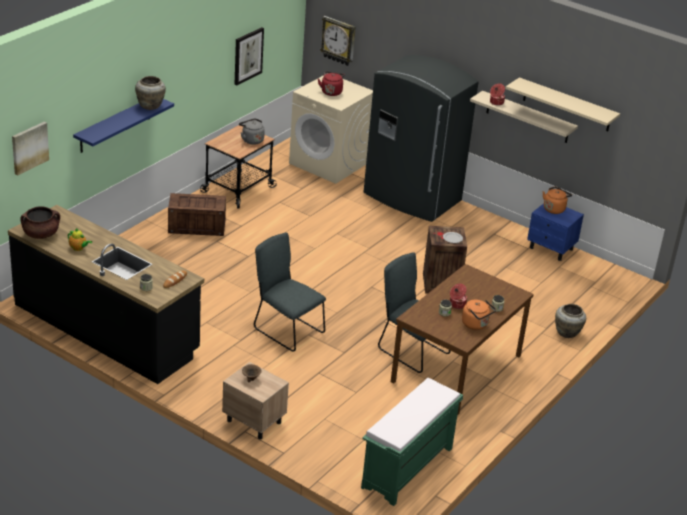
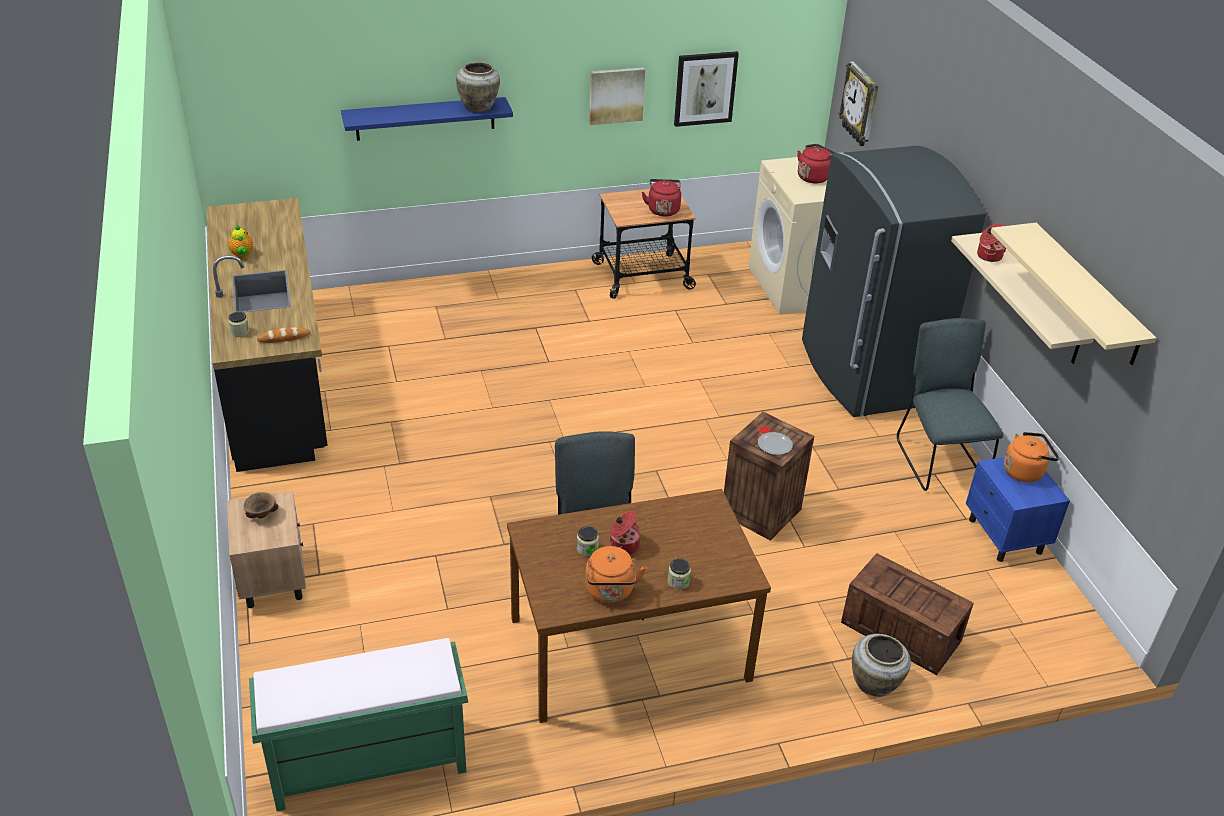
camera: 40 degrees right, 5 degrees up
(29, 147) = (256, 106): picture -> picture (616, 95)
(41, 234) = (230, 224): brown cooking pot -> none
(197, 226) = (536, 301): crate -> crate (902, 632)
(251, 140) = (663, 209): grey kettle -> red kettle
(286, 329) = (471, 476): grey chair -> grey chair (938, 459)

